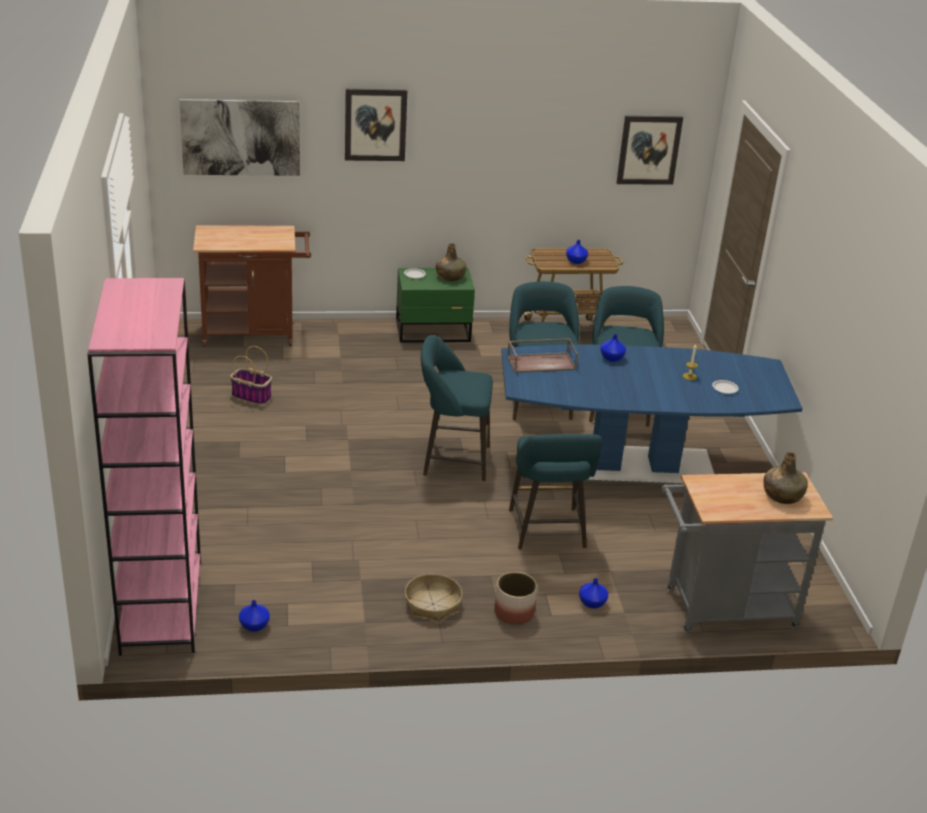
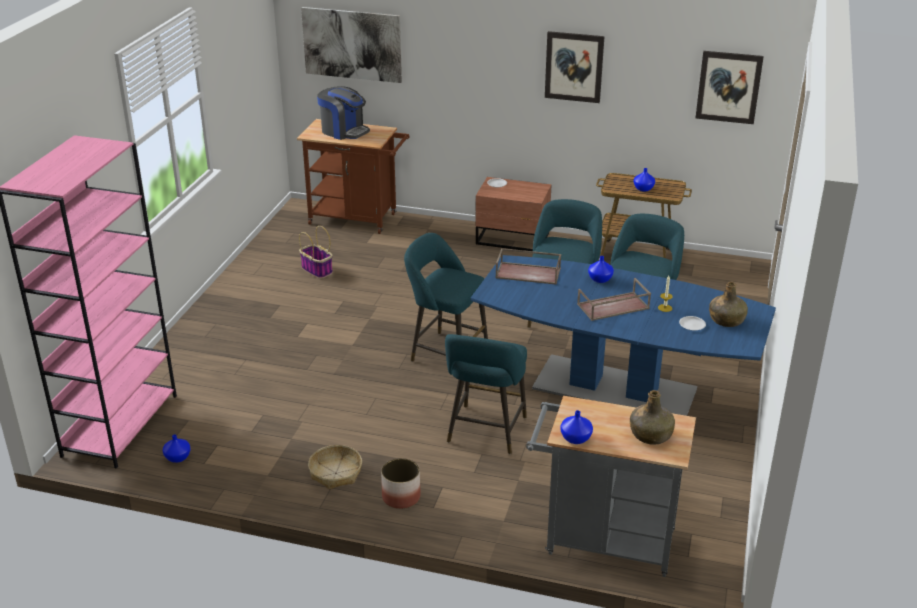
camera: 25 degrees right, 0 degrees up
(240, 236) = (344, 131): none -> coffee machine
(375, 124) = (466, 41): picture -> picture (574, 67)
(434, 332) = (513, 239): green nightstand -> brown nightstand
(450, 277) = (528, 190): green bottle -> green bottle (726, 320)
(592, 603) = (480, 505): blue vase -> blue vase (576, 438)
(644, 383) = (612, 307): none -> brown tray

